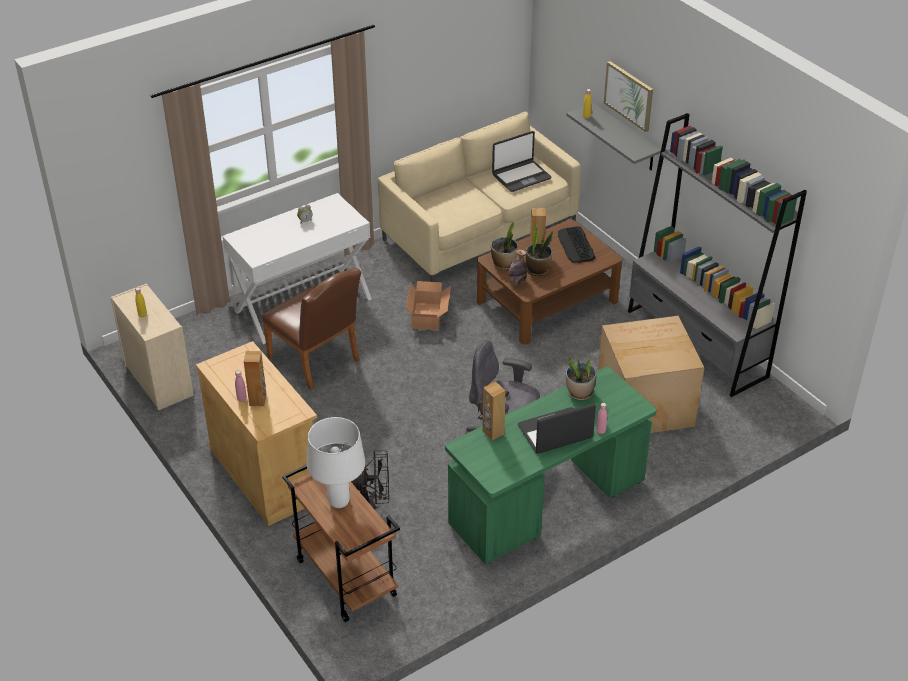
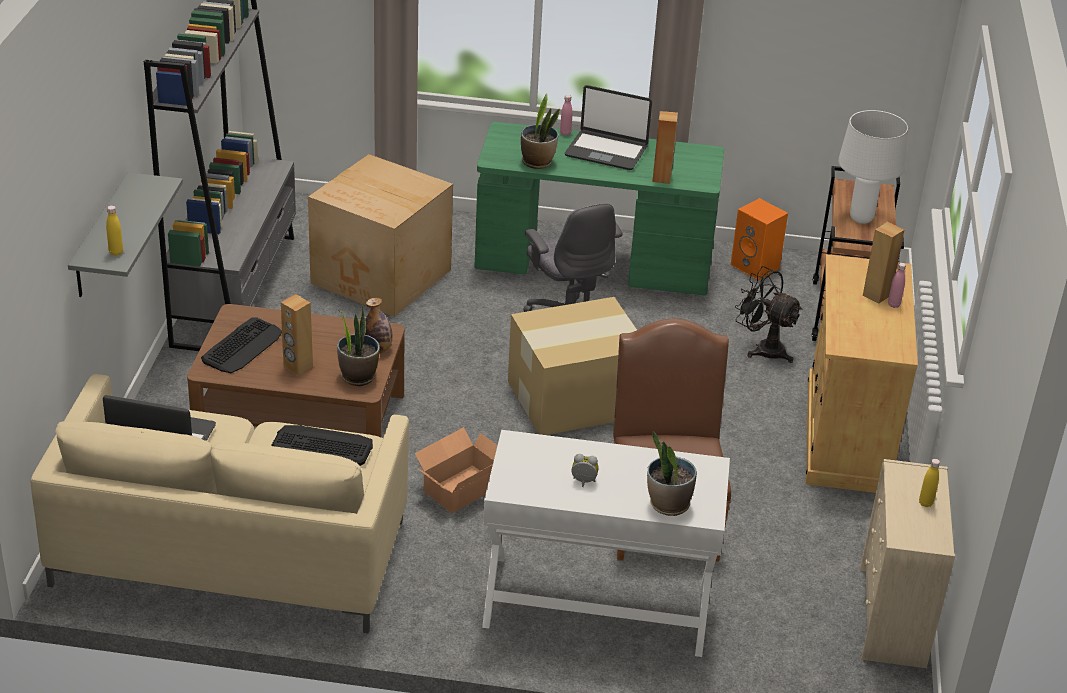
camera: 140 degrees left, 5 degrees down
(436, 399) = (576, 398): none -> cardboard box
(447, 582) = (756, 266): none -> orange speaker
(457, 211) = (322, 446): none -> keyboard
(537, 270) = (333, 347): potted plant -> potted plant (668, 504)
(629, 95) = (92, 167): picture -> none

